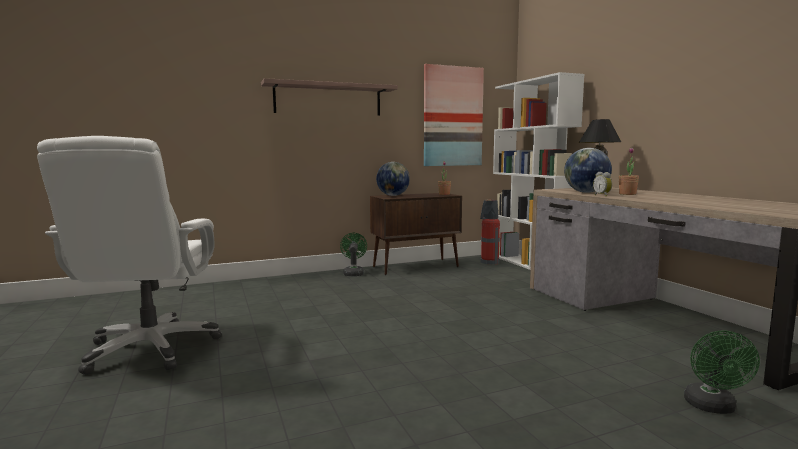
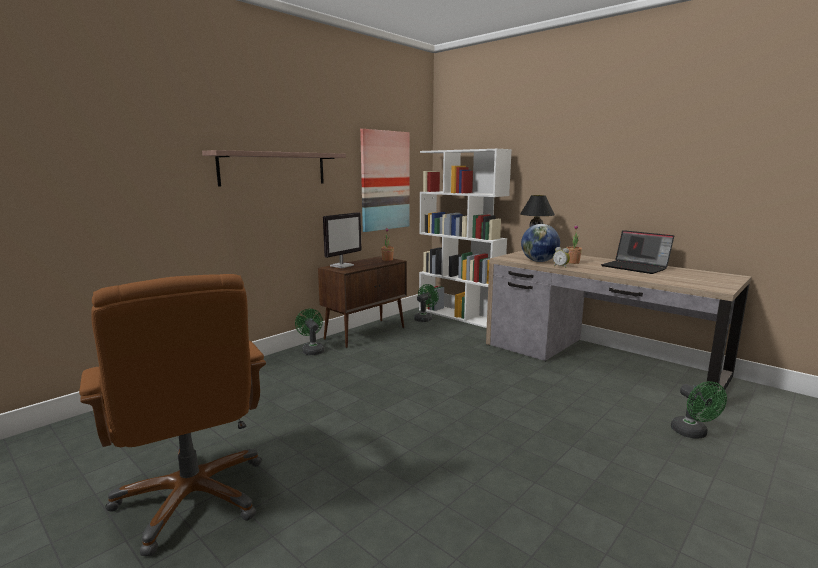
camera: 25 degrees left, 5 degrees up
(151, 349) = (193, 498): white office chair -> brown office chair
(393, 195) = (342, 266): globe -> monitor
(488, 262) = (424, 318): fire extinguisher -> green fan
(707, 199) = (636, 267): none -> laptop

